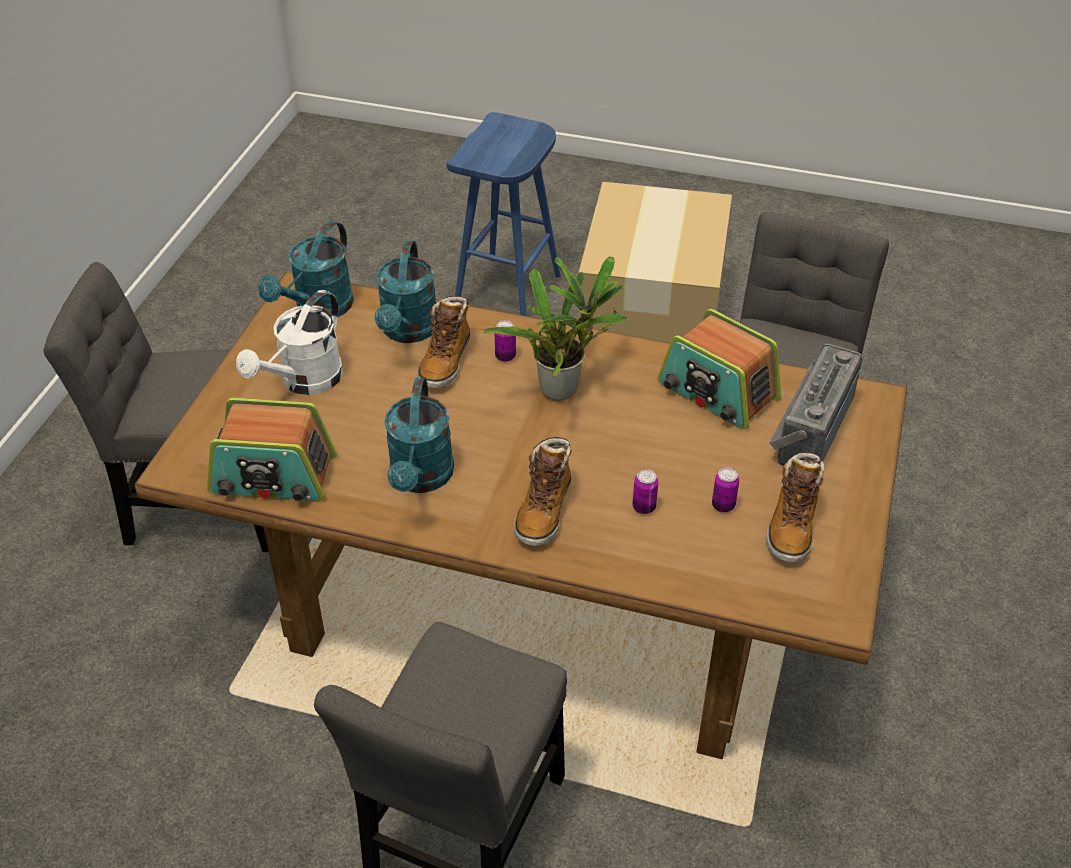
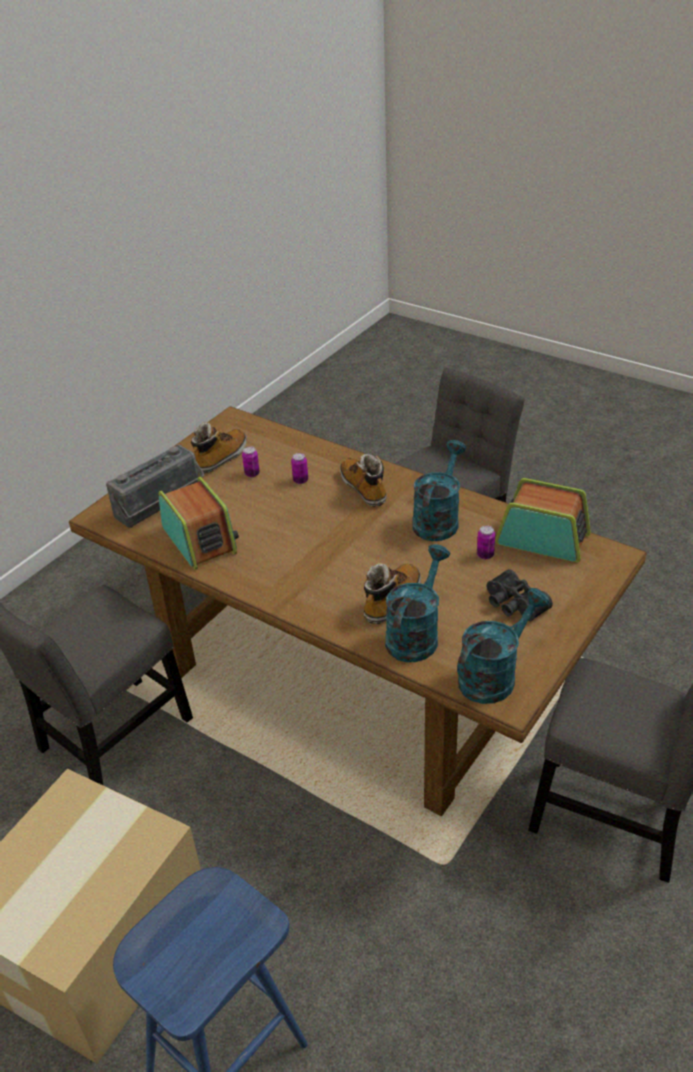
camera: 160 degrees left, 5 degrees down
(304, 382) = (513, 605): white watering can -> black binoculars
(505, 356) = (341, 596): can -> can (485, 555)
(543, 511) = (364, 488): boot -> boot turned 60 degrees counterclockwise
(564, 389) = (309, 561): potted plant -> none

